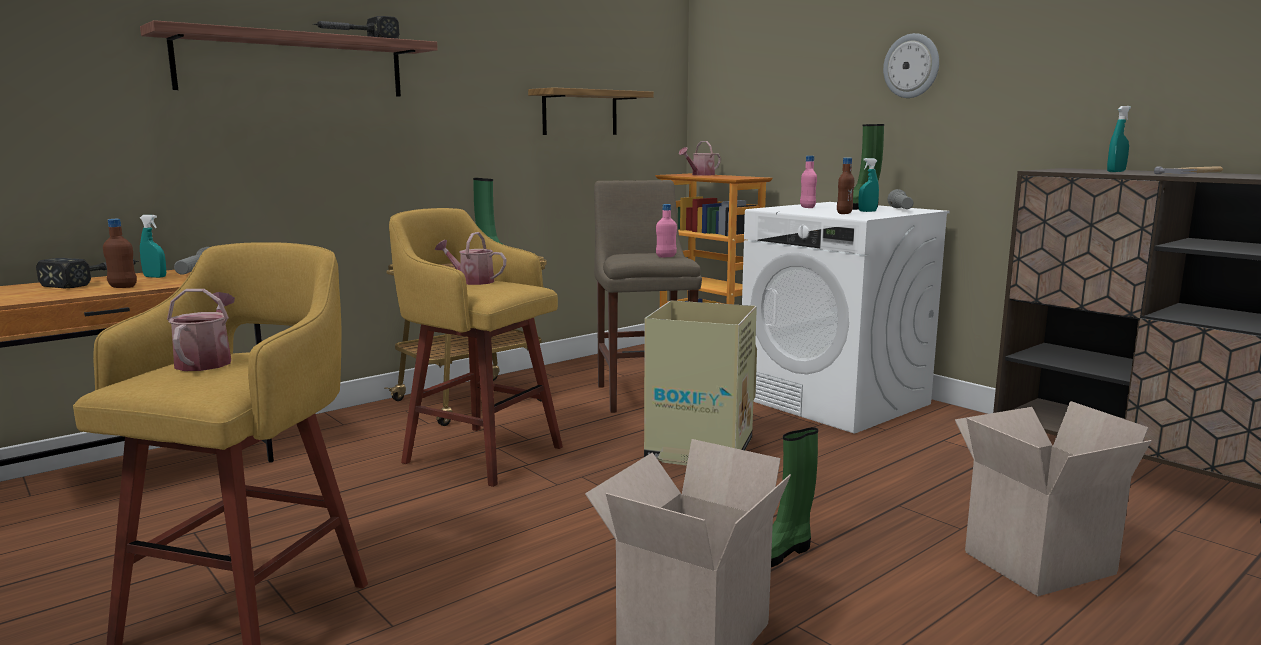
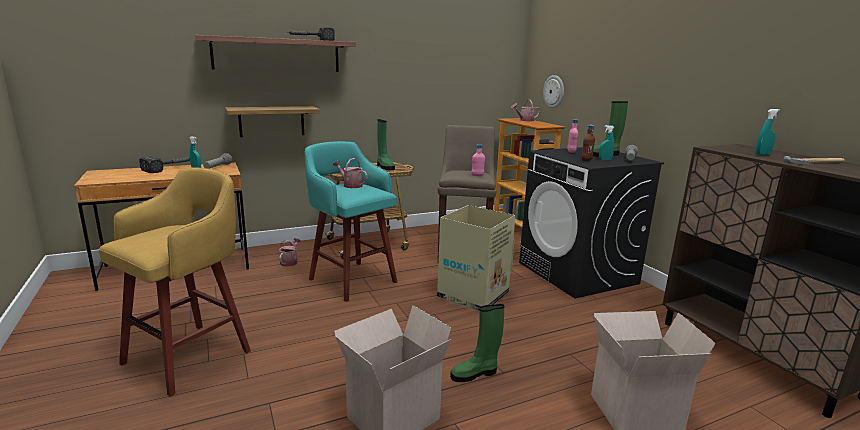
camera: 15 degrees right, 5 degrees up
(122, 287) = (175, 174): brown bottle -> none
(207, 361) = (167, 231): watering can -> watering can (290, 262)
(479, 453) = (351, 279): yellow stool -> turquoise stool
(580, 113) = (451, 80): shelf -> shelf (271, 121)
(835, 401) = (577, 273): white washing machine -> black washing machine
(911, 66) = (652, 63): wall clock -> wall clock (554, 91)

